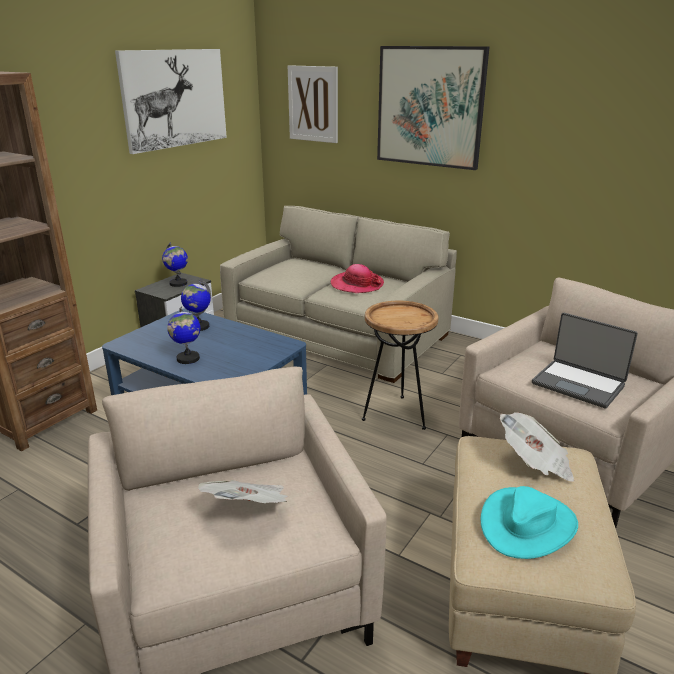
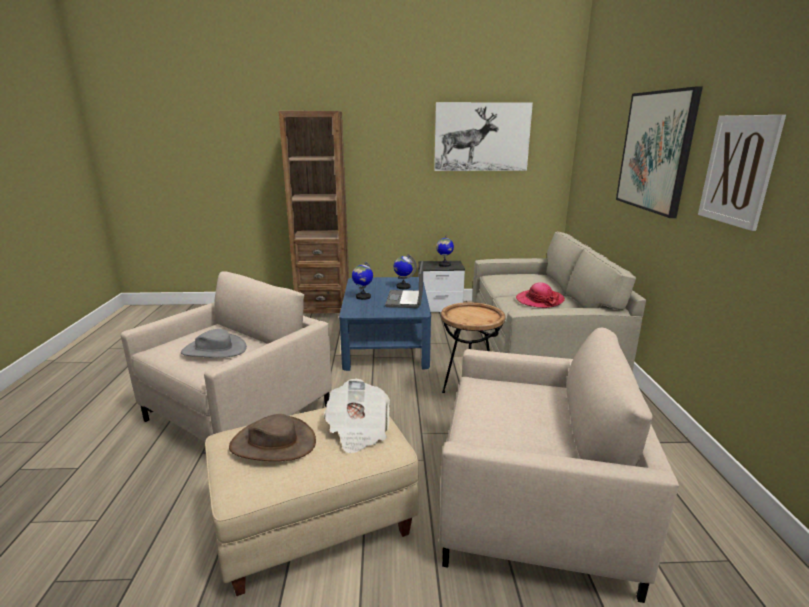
camera: 55 degrees right, 5 degrees down
(249, 509) = (214, 350): newspaper -> grey hat
(313, 104) = (596, 148): picture -> picture (738, 170)
(527, 524) = (273, 443): turquoise hat -> brown hat
(578, 384) = (500, 418): laptop -> laptop (405, 300)

